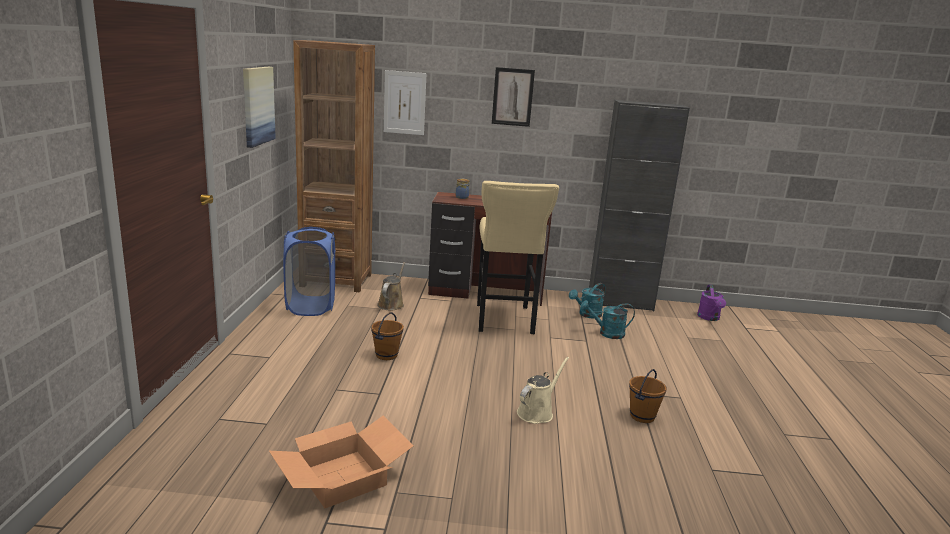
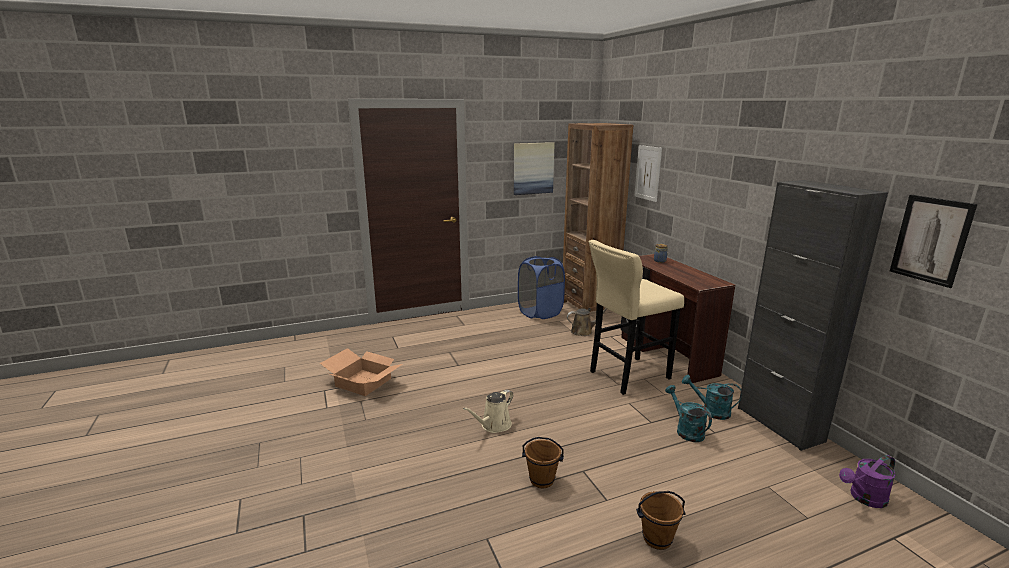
camera: 65 degrees right, 0 degrees up
(387, 355) = (508, 352): brown bucket -> brown bucket (657, 539)
(512, 97) = (717, 172): picture -> picture (930, 240)
(537, 412) = (494, 426): beige watering can -> beige watering can turned 120 degrees clockwise

